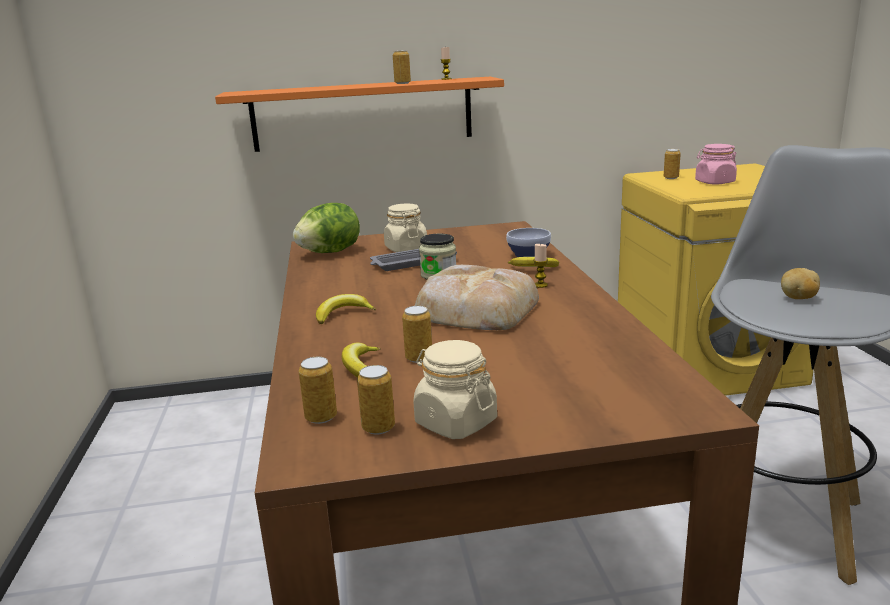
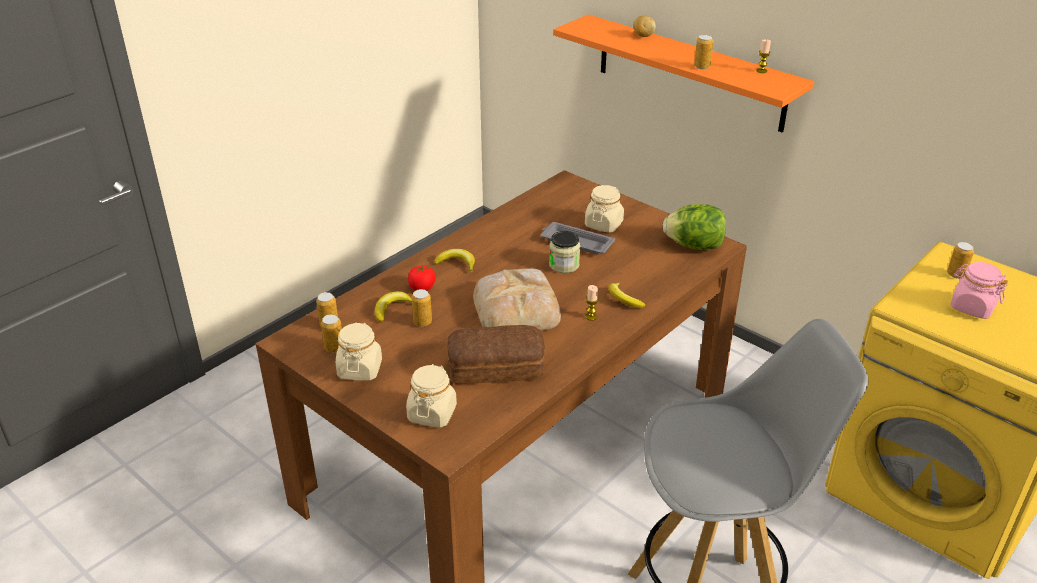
camera: 50 degrees right, 15 degrees up
(329, 252) = (558, 198): lettuce -> lettuce (694, 246)
(352, 342) = (422, 288): none -> tomato
(529, 256) = (652, 285): bowl -> none
(568, 343) = (497, 368): none -> bread
(613, 400) = (432, 413): none -> beige jar
(798, 298) = (712, 450): potato -> potato (642, 36)

